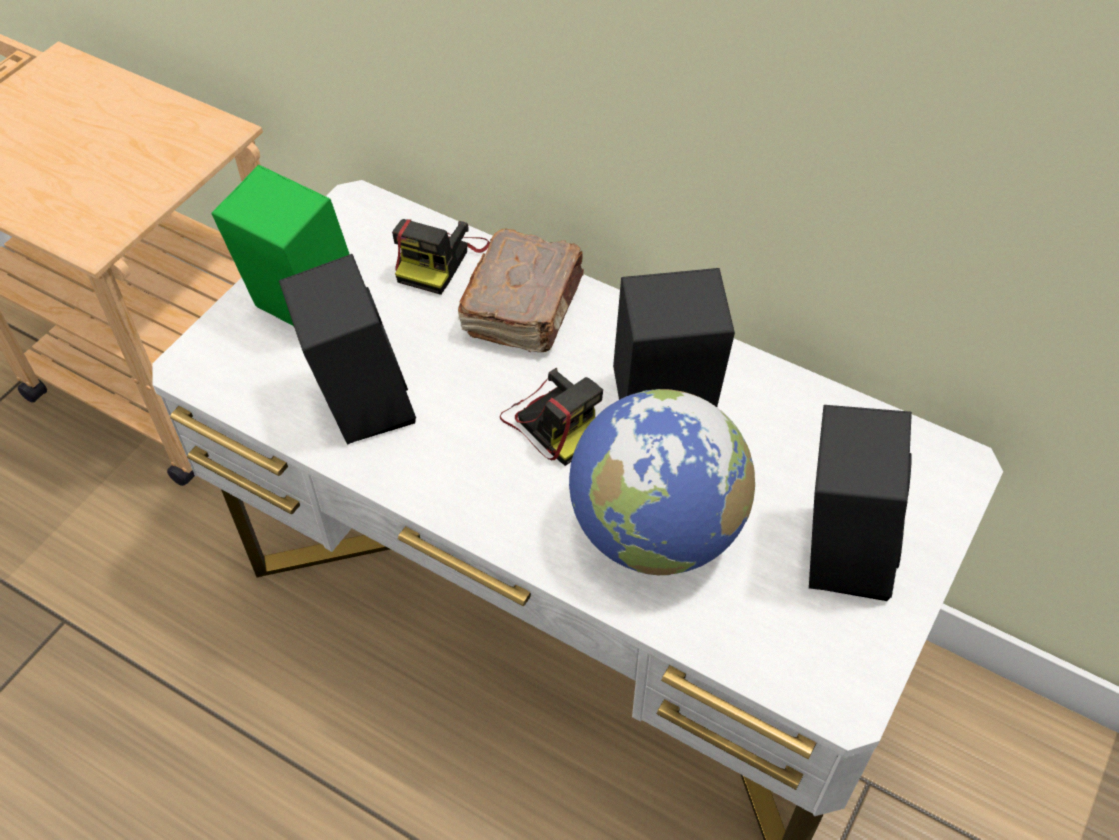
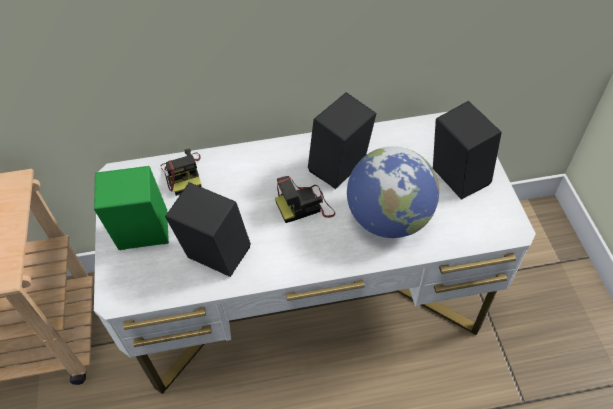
camera: 40 degrees left, 0 degrees up
(525, 306) = (243, 169): brown book -> none
(553, 421) = (305, 206): camera -> camera turned 150 degrees clockwise

